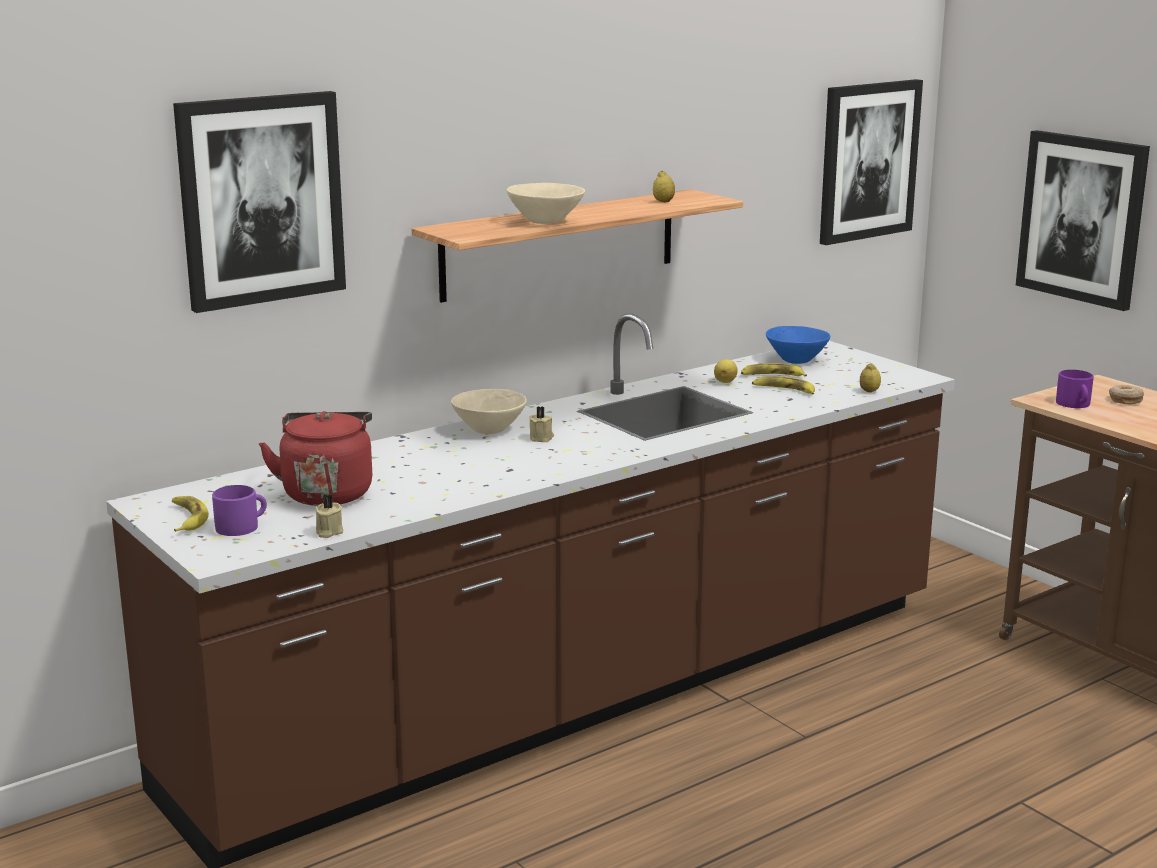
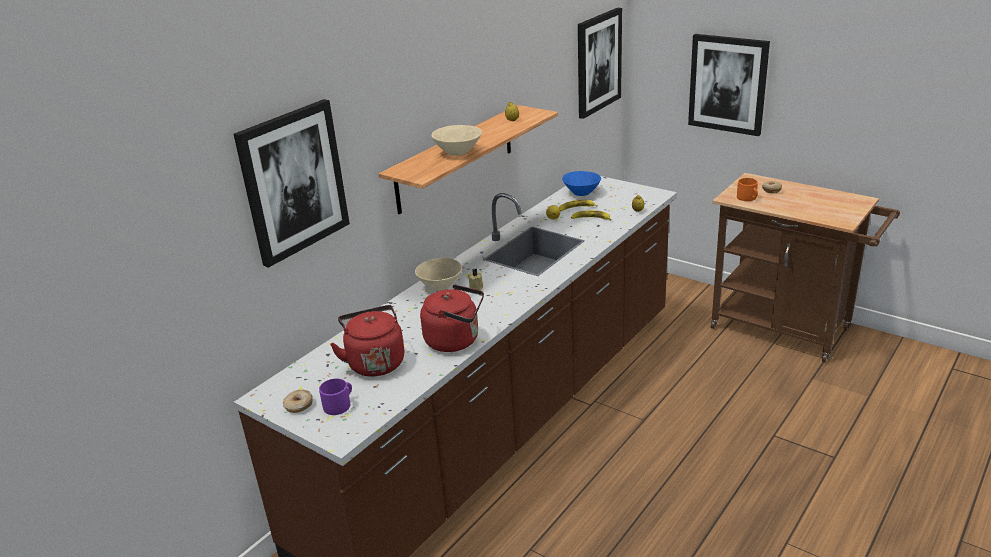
camera: 15 degrees left, 10 degrees up
(187, 518) = (298, 406): banana -> donut
(328, 532) = (398, 396): beige candle -> none
(461, 489) = (456, 340): none -> red kettle
(1075, 404) = (748, 198): purple mug -> orange mug

